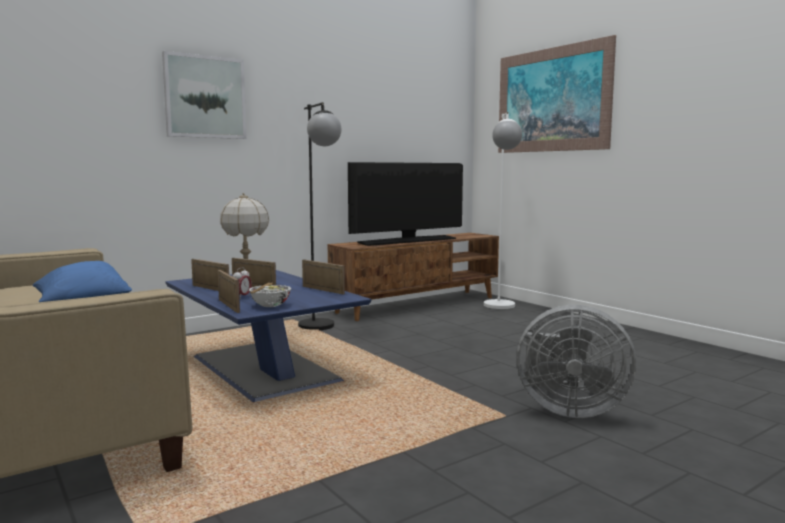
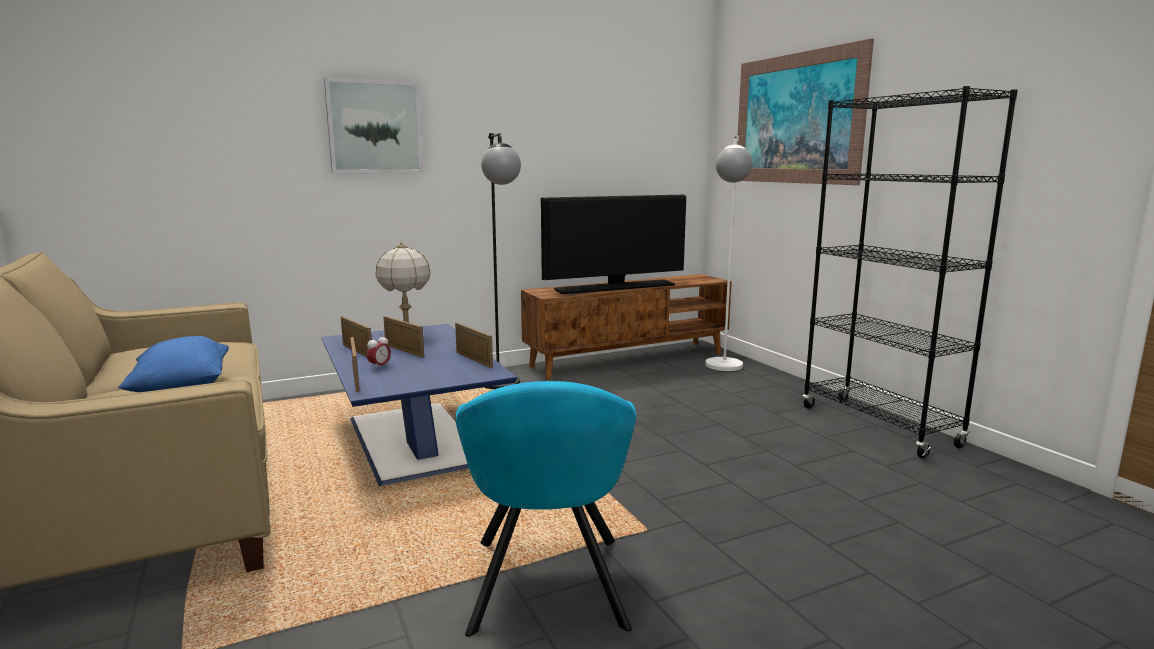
camera: 10 degrees right, 5 degrees up
(270, 305) = (398, 381): bowl -> none
(448, 461) = (547, 589): none -> turquoise armchair
(567, 409) = (726, 527): grey fan -> none
(643, 339) = (878, 426): none -> black bookcase

